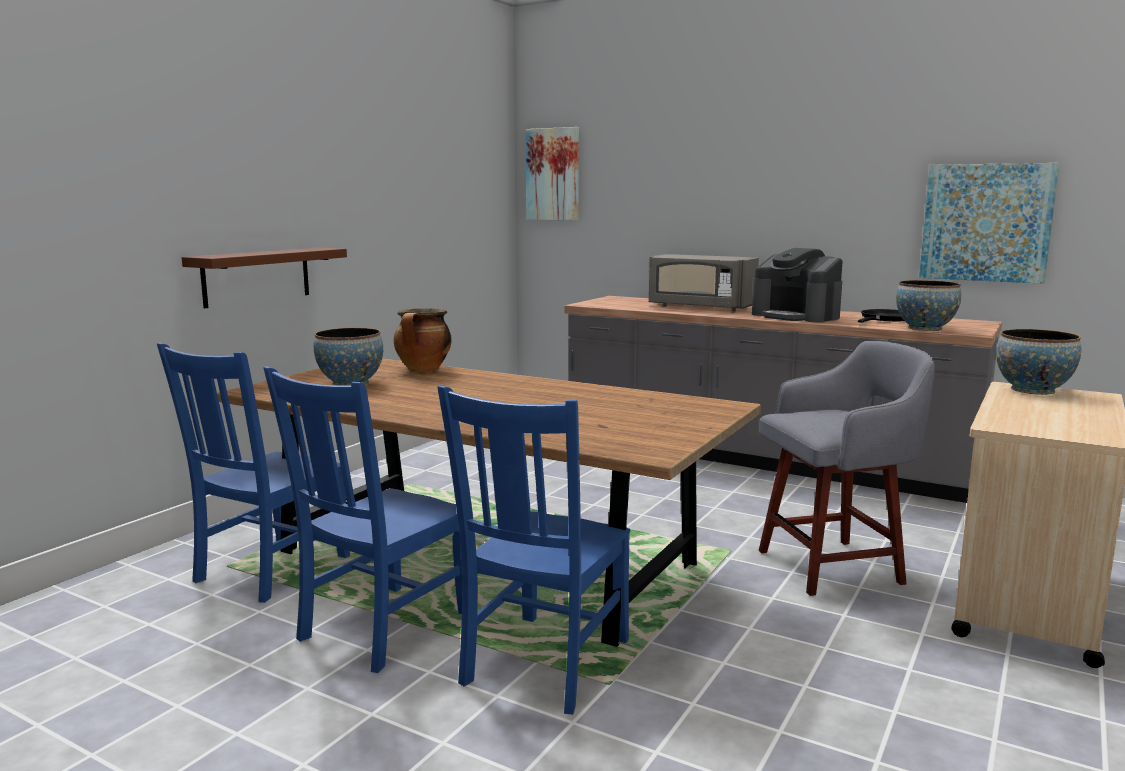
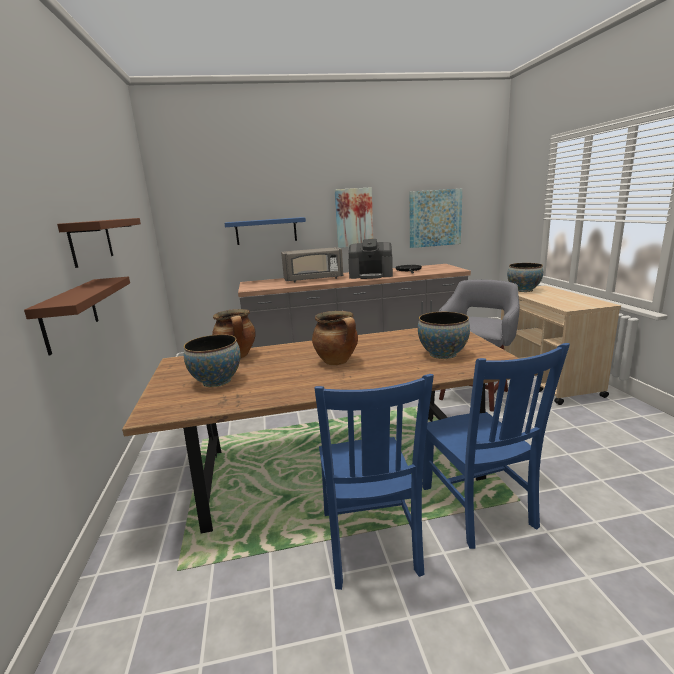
camera: 40 degrees left, 5 degrees up
(269, 570) = (218, 553): blue chair -> none
(330, 204) = (91, 241): none -> brown shelf
(488, 399) = (337, 362): none -> cooking pot
(553, 174) = (184, 207): picture -> picture (354, 217)
(658, 219) = (266, 231): none -> blue shelf
(925, 328) = (437, 271): bowl -> bowl (442, 354)

